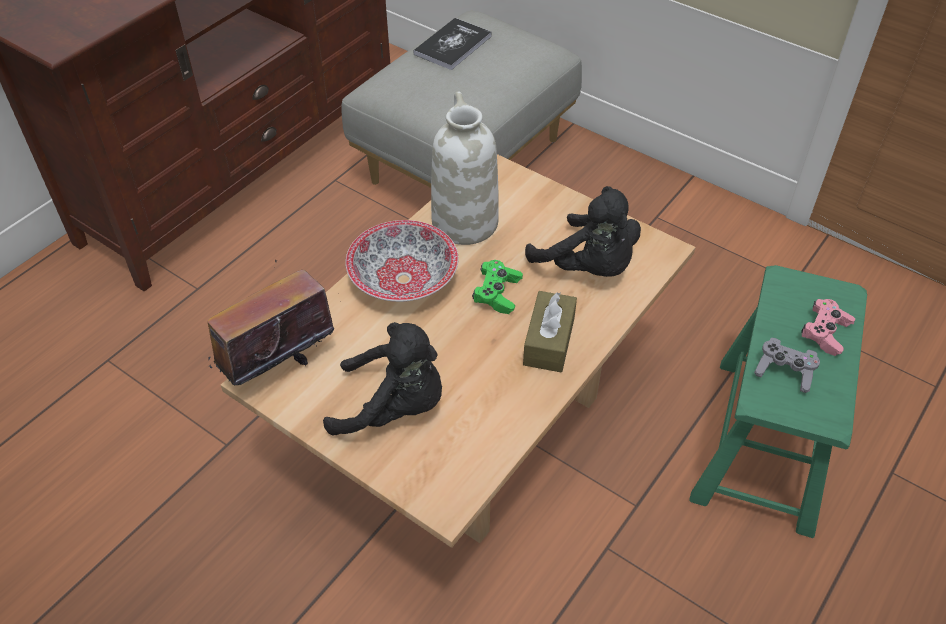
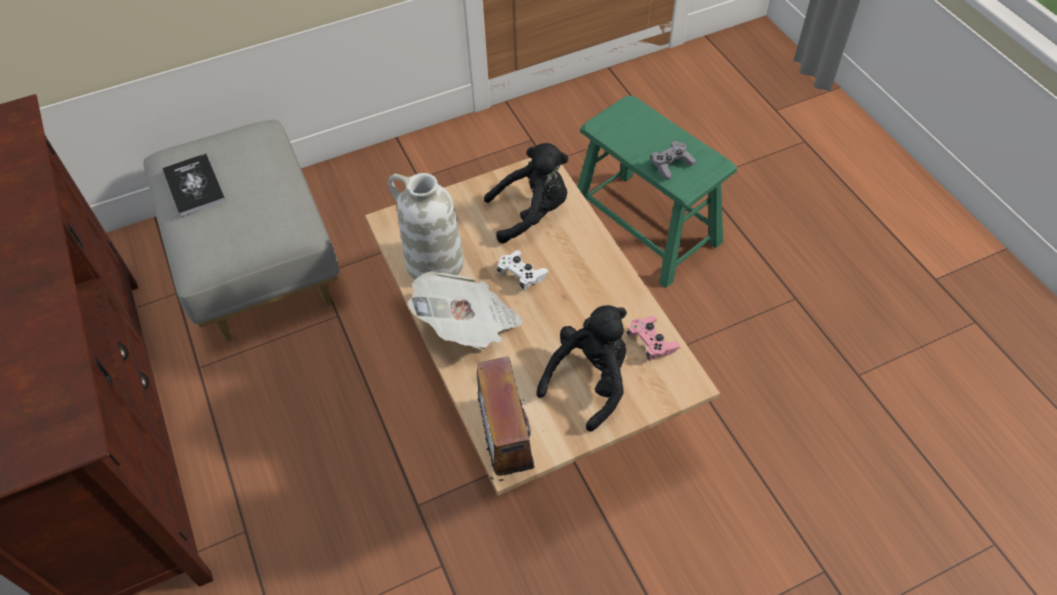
camera: 60 degrees left, 5 degrees up
(404, 279) = (468, 325): bowl -> newspaper
(497, 294) = (521, 275): green game controller -> white game controller
(549, 341) = (584, 265): brown tissue box -> none
(825, 333) = (653, 131): pink game controller -> pink game controller (651, 343)

